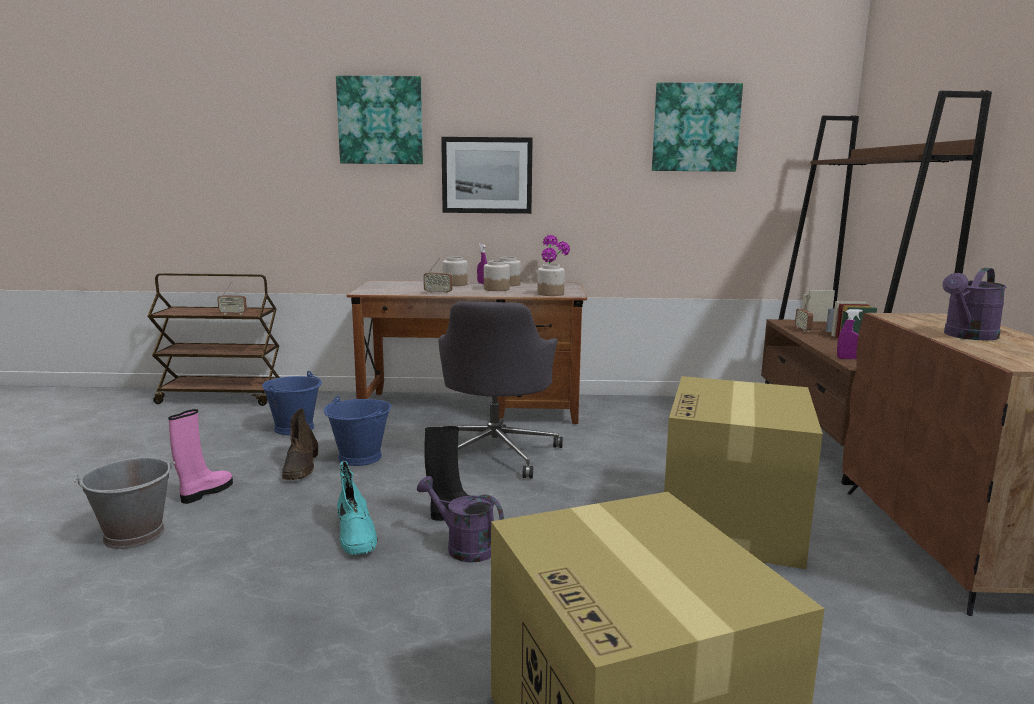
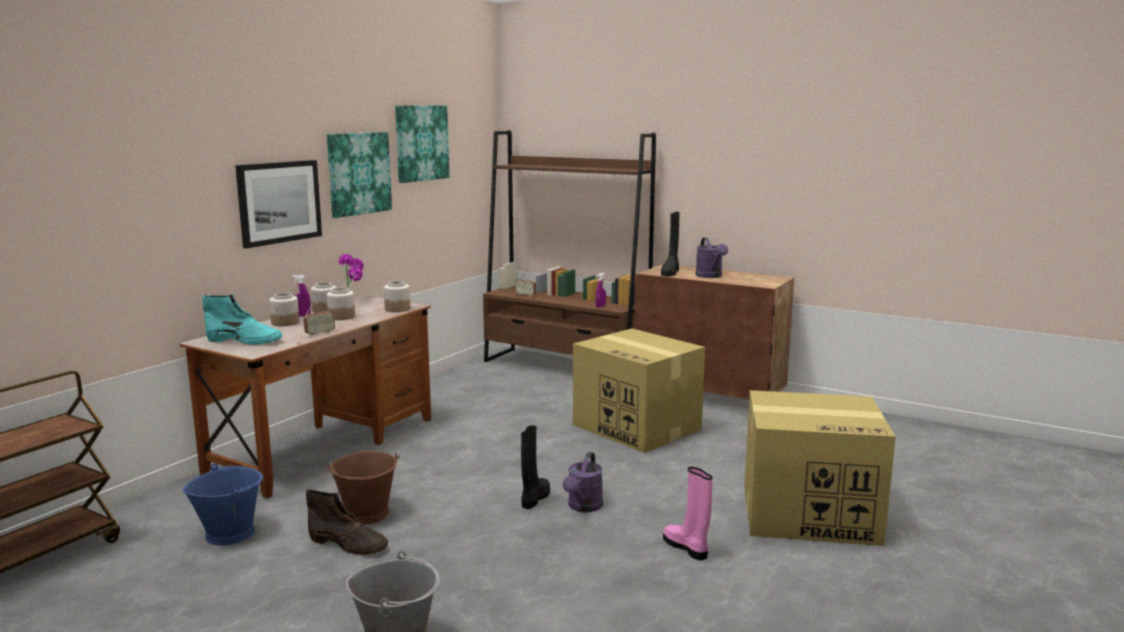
camera: 60 degrees left, 0 degrees up
(205, 492) = (341, 600): pink boot -> pink boot (686, 548)
(233, 314) = (50, 435): radio -> none
(356, 535) = (521, 540): turquoise boot -> turquoise boot (245, 341)
(360, 457) = (367, 514): blue bucket -> brown bucket
(380, 120) = (171, 151): picture -> picture (358, 173)
(463, 547) = (583, 507): purple watering can -> purple watering can turned 45 degrees counterclockwise
(496, 453) = (441, 461): grey office chair -> none
(923, 321) = (670, 272): none -> black boot

